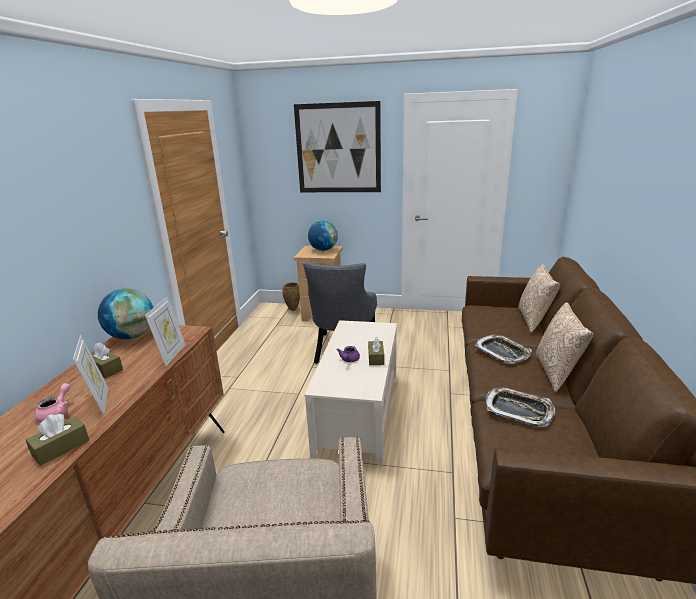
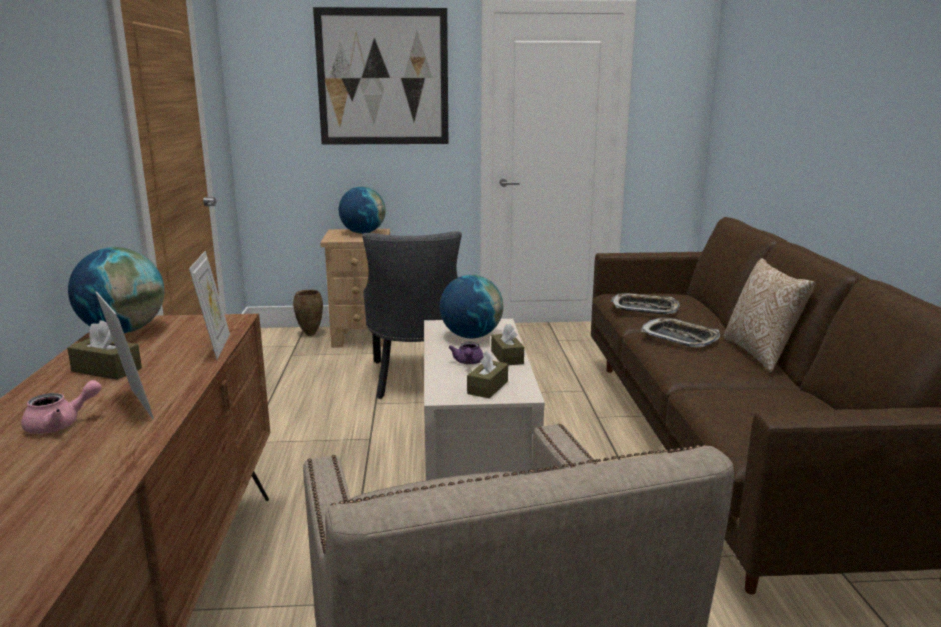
camera: 15 degrees left, 5 degrees down
(57, 413) = (61, 424): pink teapot -> pink teapot turned 60 degrees clockwise
(61, 447) = (106, 461): brown tissue box -> brown tissue box (487, 387)
(361, 337) = (471, 336): none -> globe
(518, 410) = (737, 393): tray -> tray (644, 308)
(534, 320) = (699, 304): pillow -> none

